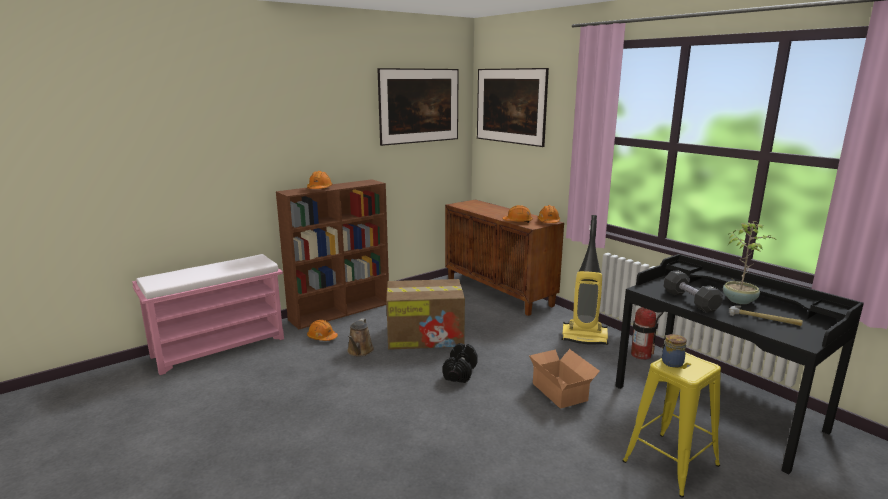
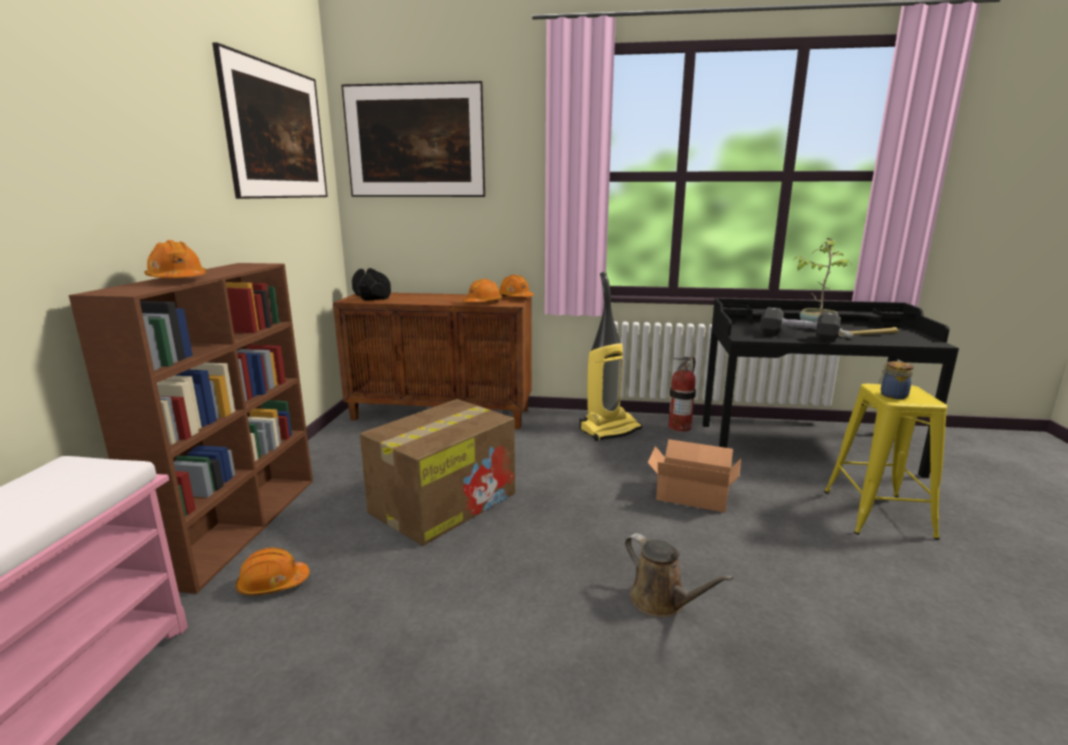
camera: 45 degrees left, 0 degrees up
(359, 351) = (382, 572): brown watering can -> brown watering can (662, 601)
(460, 372) = (568, 527): black dumbbell -> black dumbbell (372, 296)

